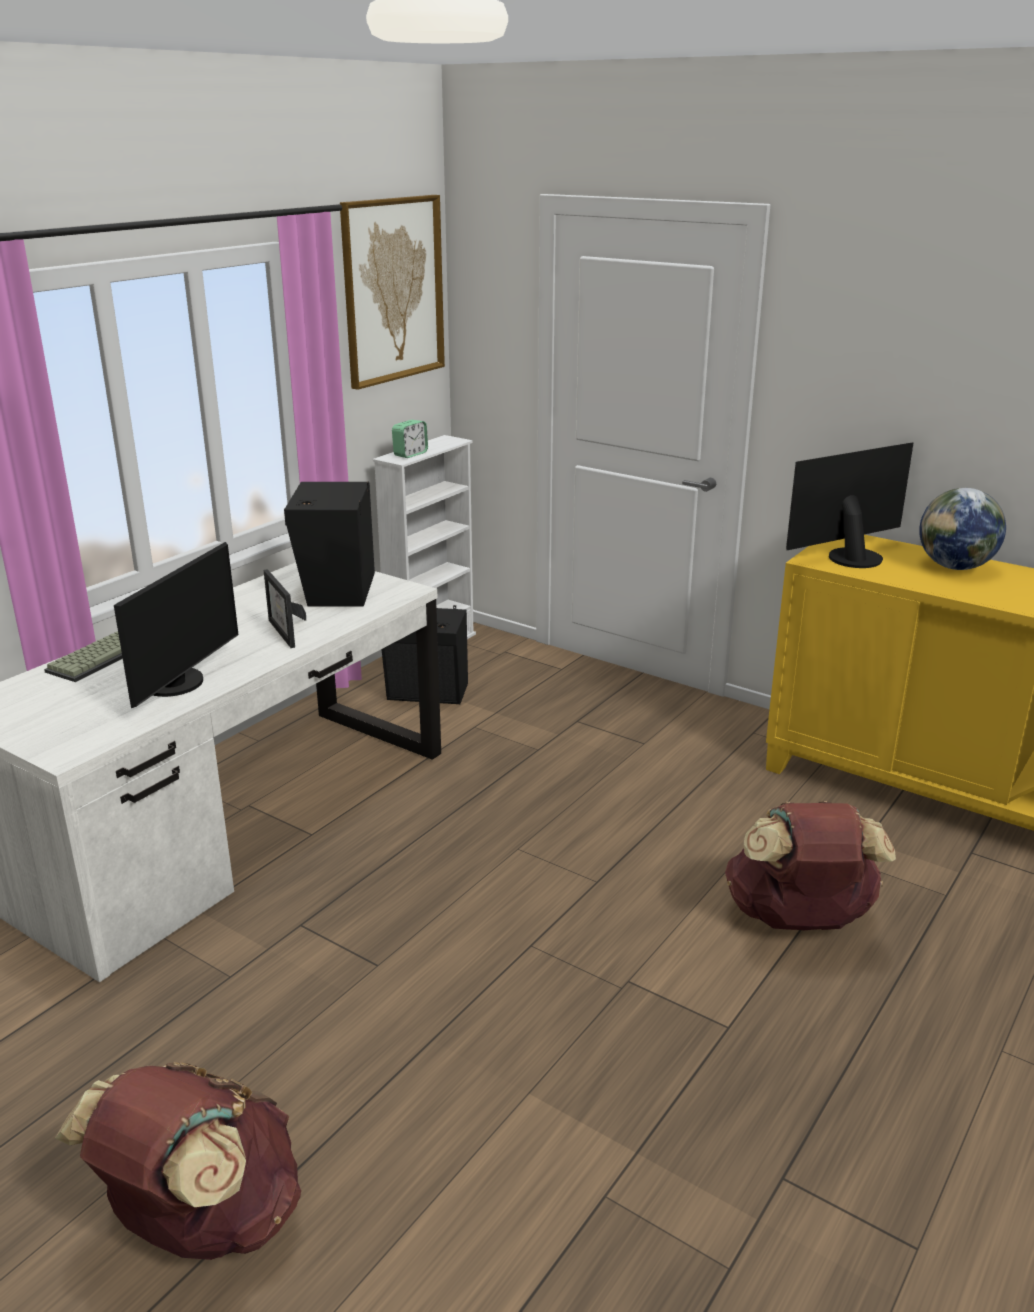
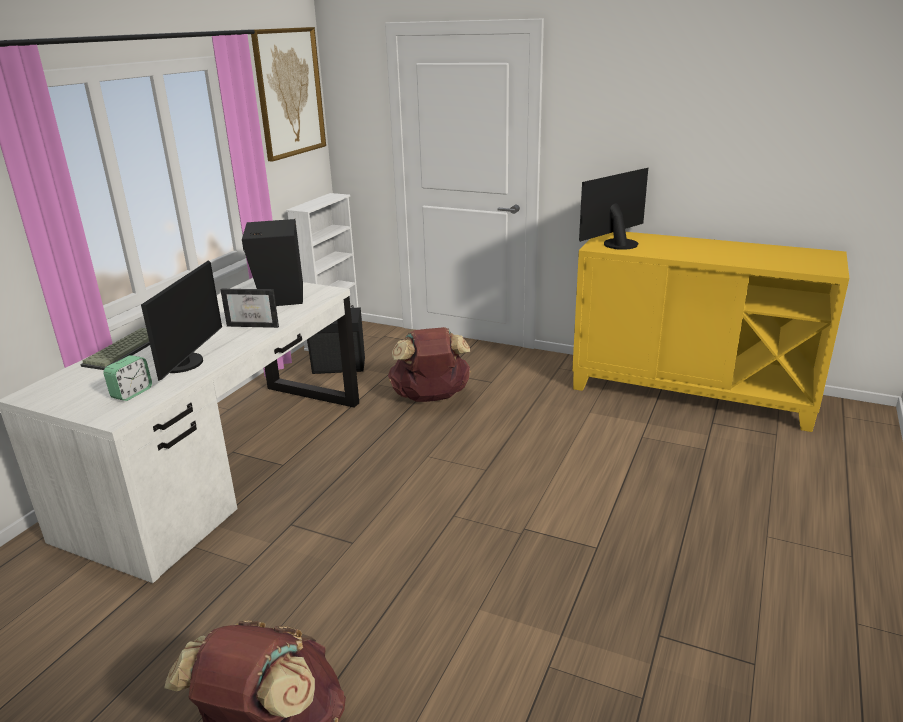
camera: 10 degrees left, 0 degrees up
(289, 633) = (255, 324): picture frame -> picture frame turned 45 degrees counterclockwise
(410, 454) = (311, 205): alarm clock -> alarm clock (132, 393)
(799, 920) = (621, 476): brown backpack -> brown backpack (430, 398)
(955, 567) = (683, 244): globe -> none

